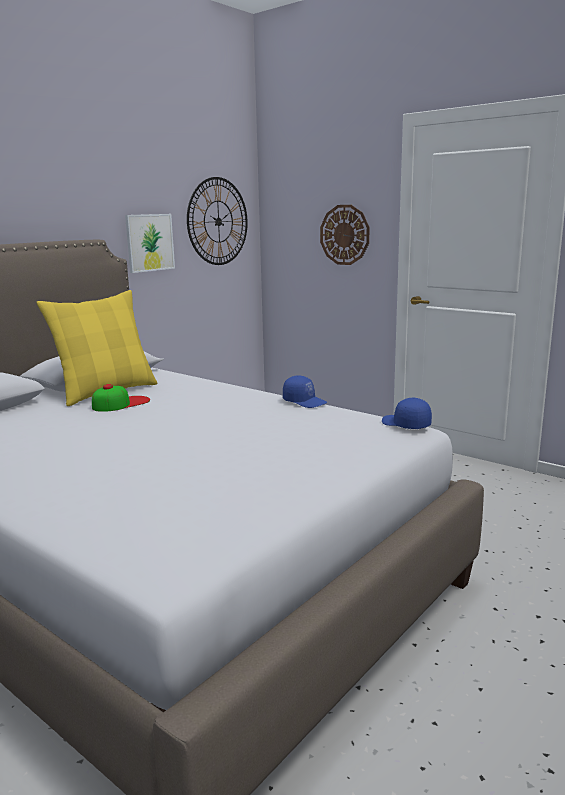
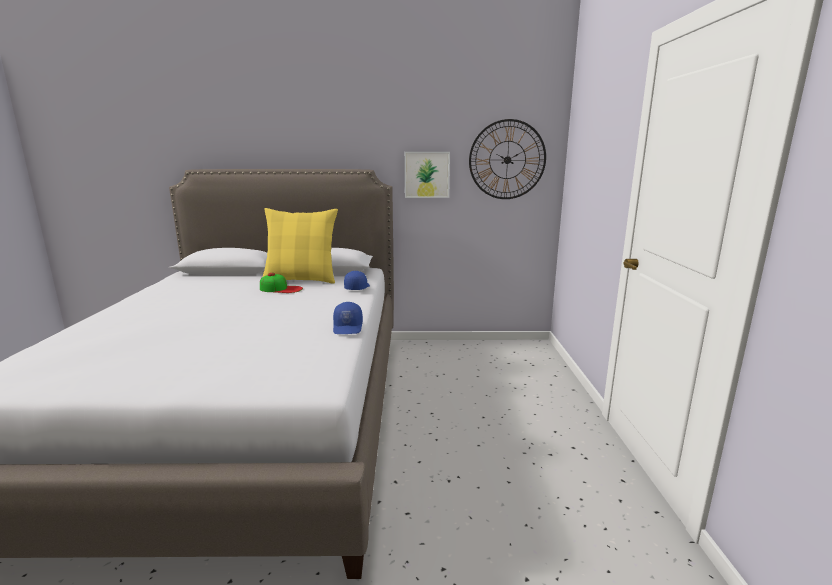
camera: 50 degrees right, 0 degrees up
(344, 235) = (602, 179): wall clock -> none
(405, 424) = (326, 377): blue cap -> blue cap (357, 287)

